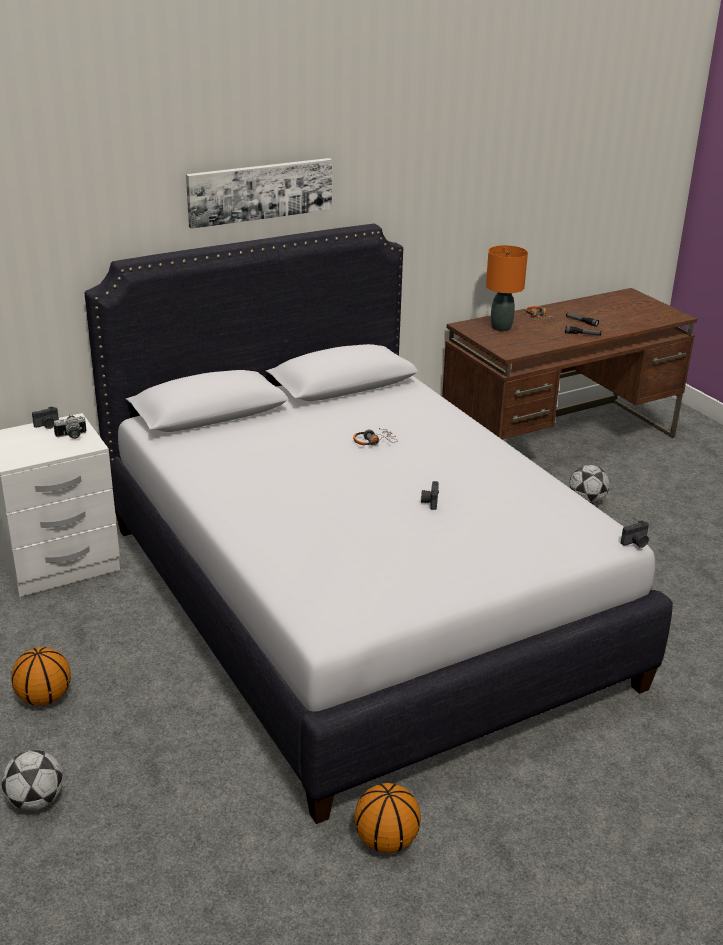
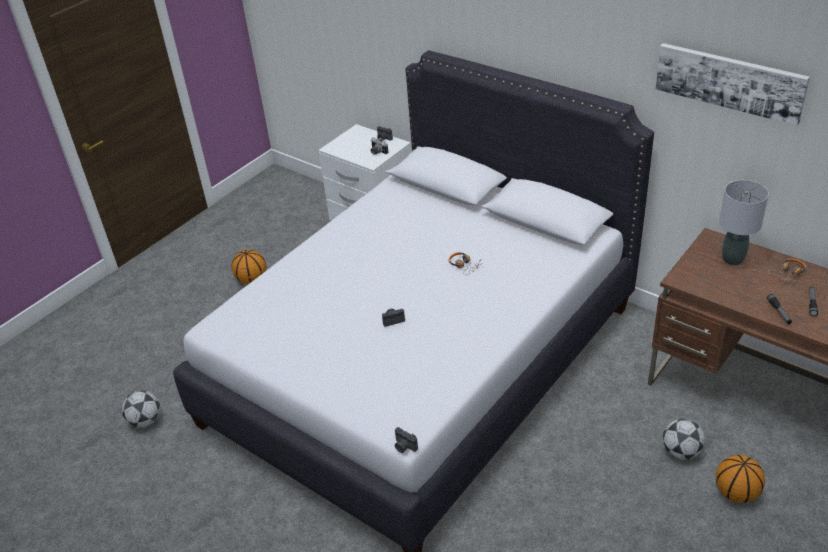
camera: 70 degrees right, 10 degrees up
(36, 801) = (174, 315): football -> football (145, 421)
(260, 191) = (539, 40): picture -> picture (729, 81)
(386, 840) = (195, 462): basketball -> basketball (737, 492)
(501, 327) = (732, 259): orange table lamp -> grey table lamp

